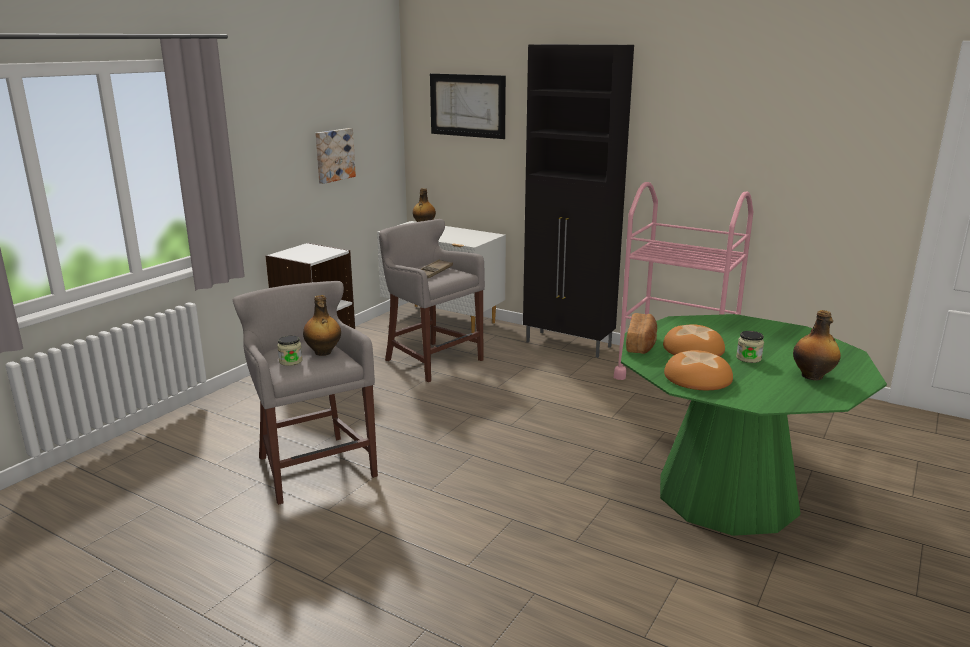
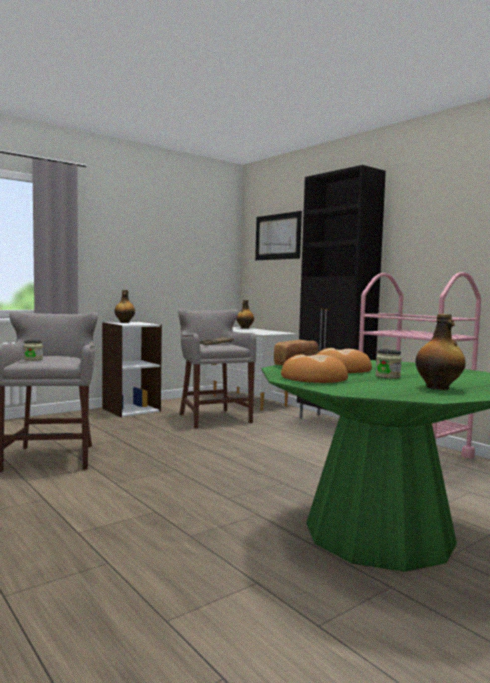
camera: 20 degrees right, 15 degrees down
(323, 352) = (62, 359): bottle -> bottle (124, 322)
(333, 155) = (173, 265): picture -> none

